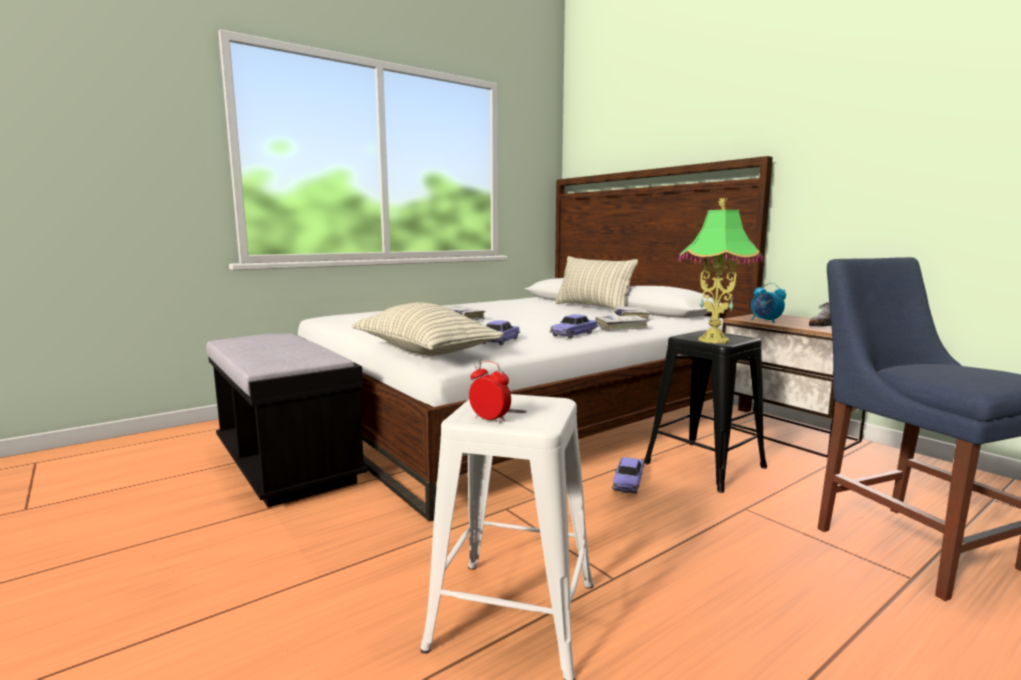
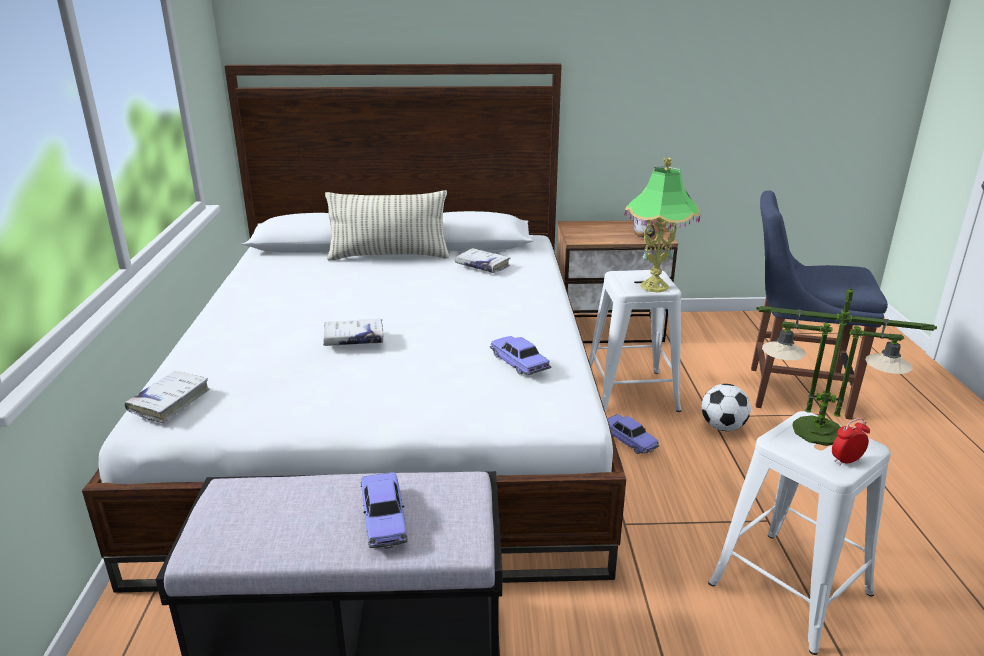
camera: 55 degrees left, 15 degrees up
(424, 352) = (516, 417): pillow -> none
(534, 406) = (819, 431): none -> table lamp
(574, 334) = (526, 318): toy car -> toy car (384, 518)
(621, 327) = (522, 288): white book -> white book (170, 402)
(704, 465) = (631, 392): black stool -> white stool
(737, 518) = (722, 427): none -> football
(765, 321) = (600, 238): alarm clock -> none

